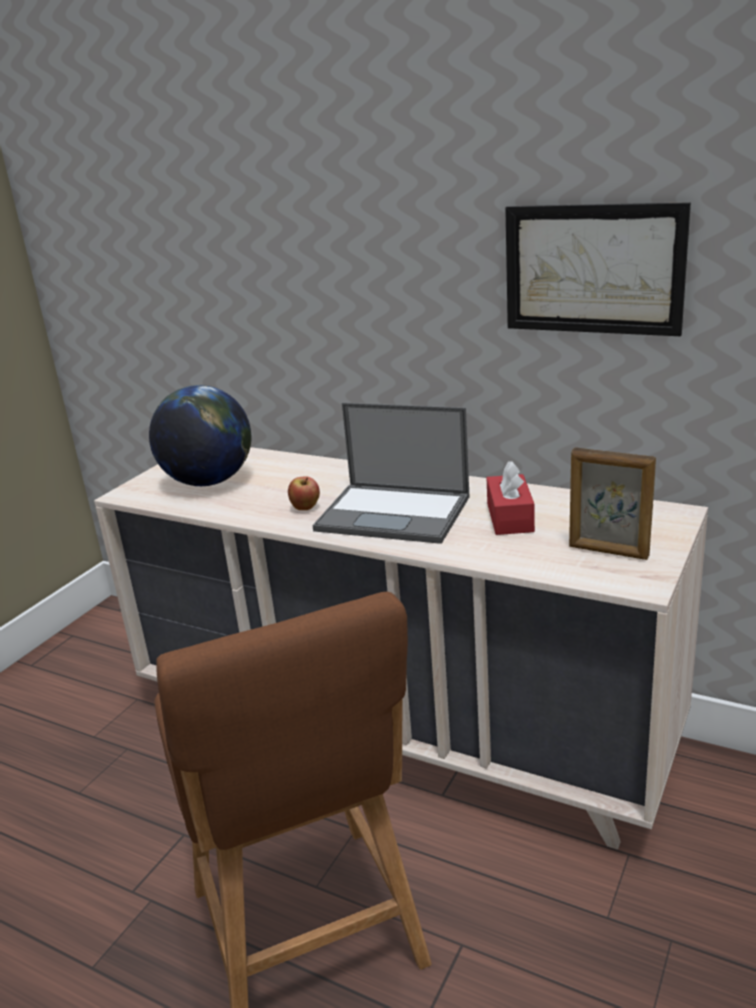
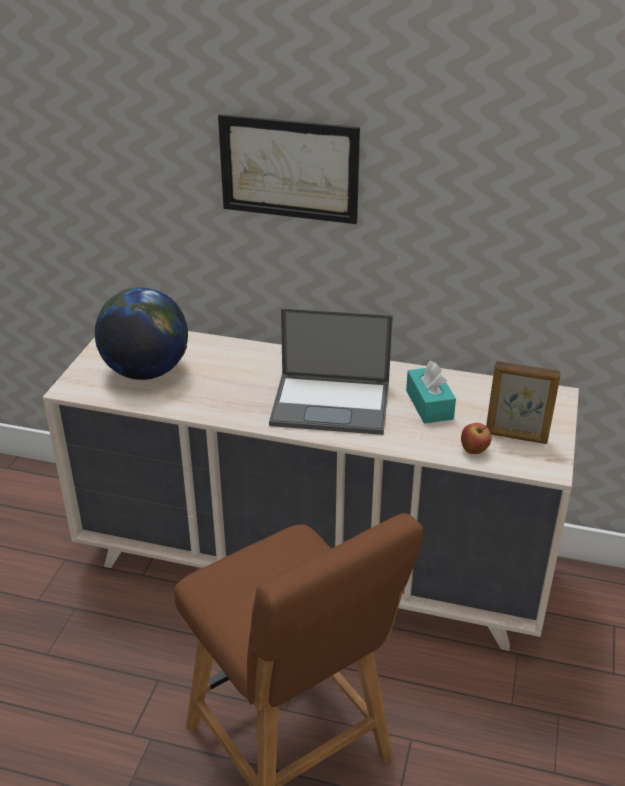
camera: 15 degrees left, 10 degrees up
(305, 508) = (251, 400): apple -> apple (474, 451)
(510, 517) = (429, 404): red tissue box -> turquoise tissue box
(593, 269) = (501, 204): picture -> picture (289, 169)

